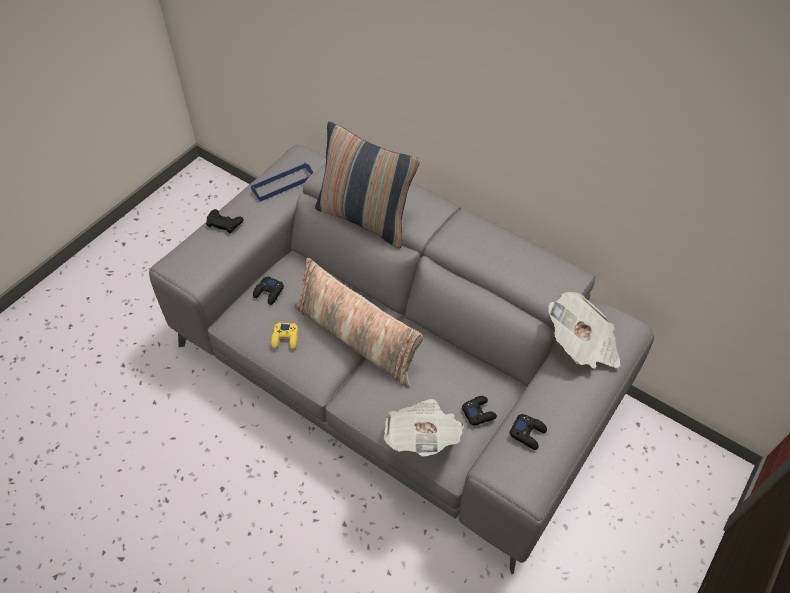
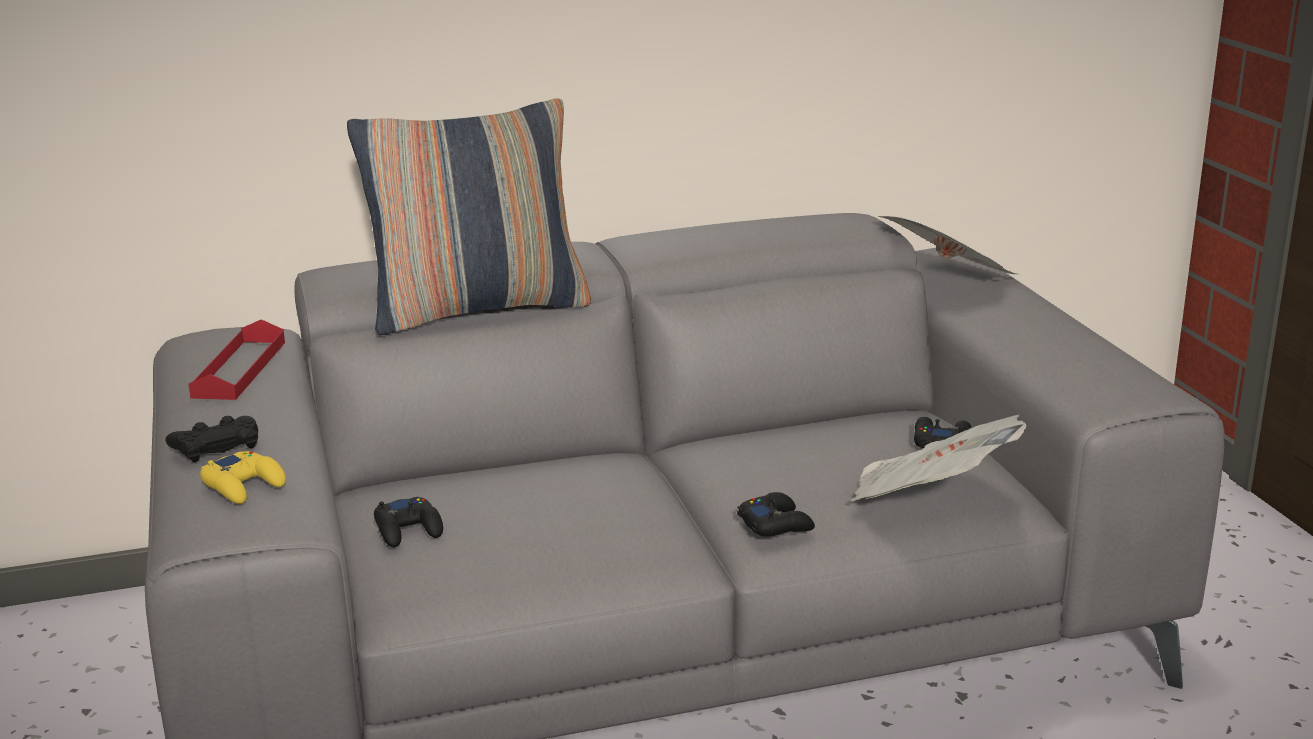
camera: 50 degrees left, 30 degrees down
(283, 184) = (239, 369): blue tray -> red tray
(285, 338) = (542, 549): yellow game controller -> yellow game controller (244, 485)
(357, 338) = (649, 486): pillow -> none
(528, 433) = (1063, 359): black game controller -> black game controller (776, 524)

